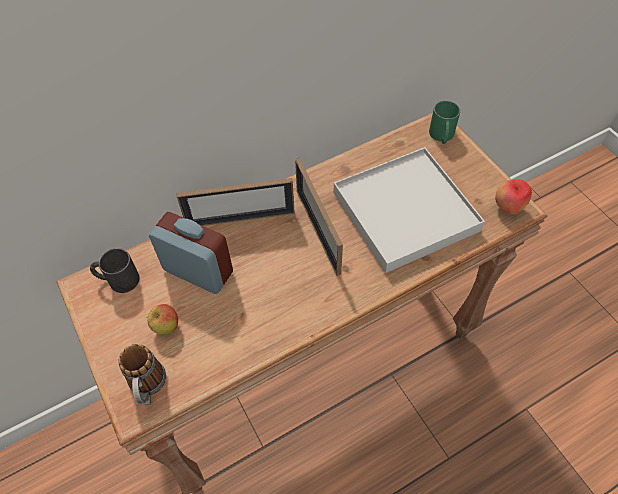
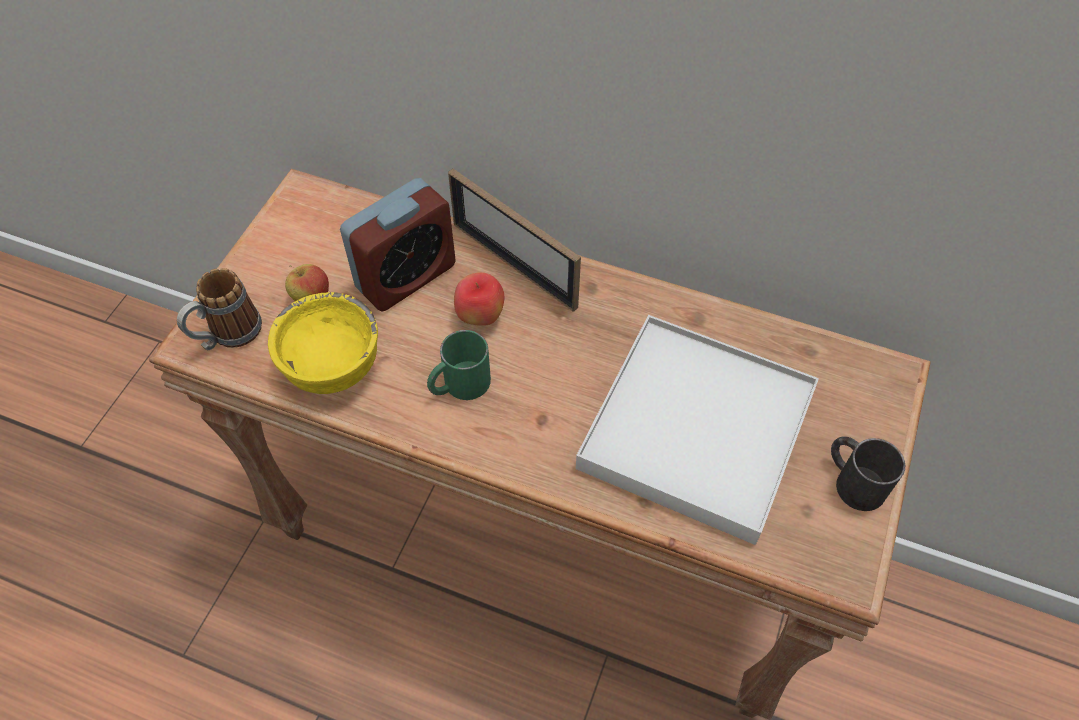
camera: 50 degrees right, 0 degrees up
(118, 280) = (334, 215): black mug -> black mug (852, 480)
(198, 271) = (406, 276): alarm clock -> alarm clock turned 60 degrees clockwise
(224, 343) = (334, 366): none -> yellow bowl
(318, 231) = (570, 353): picture frame -> none
(442, 136) = (877, 393): green mug -> green mug (459, 385)
(508, 207) = (835, 558): apple -> apple (480, 316)

